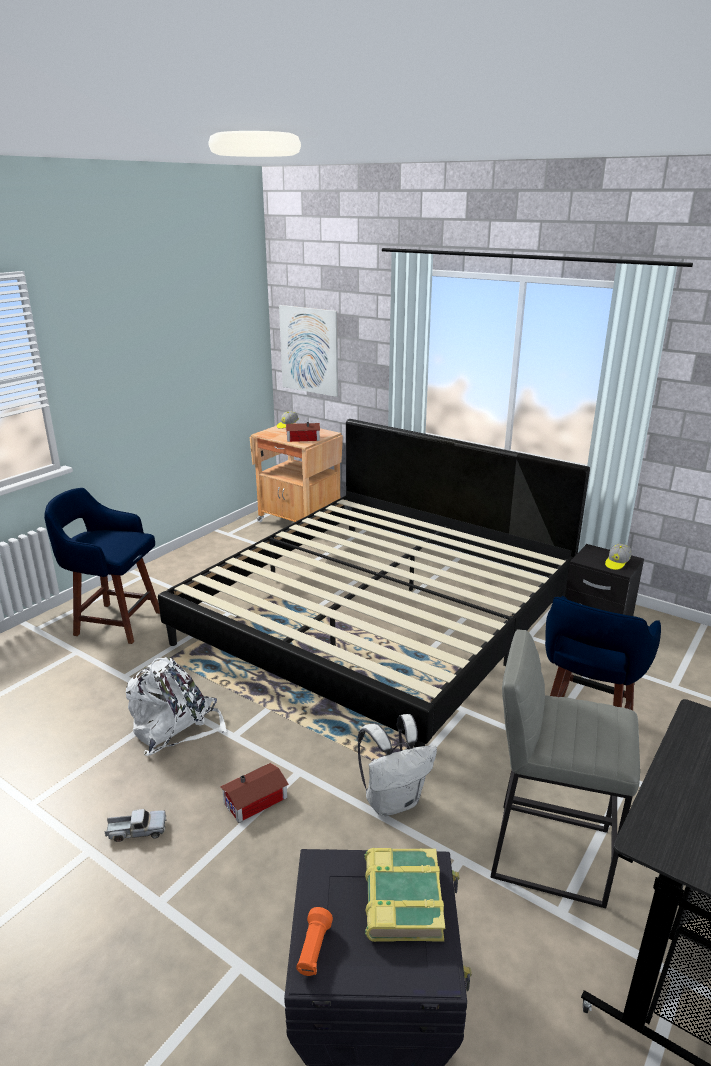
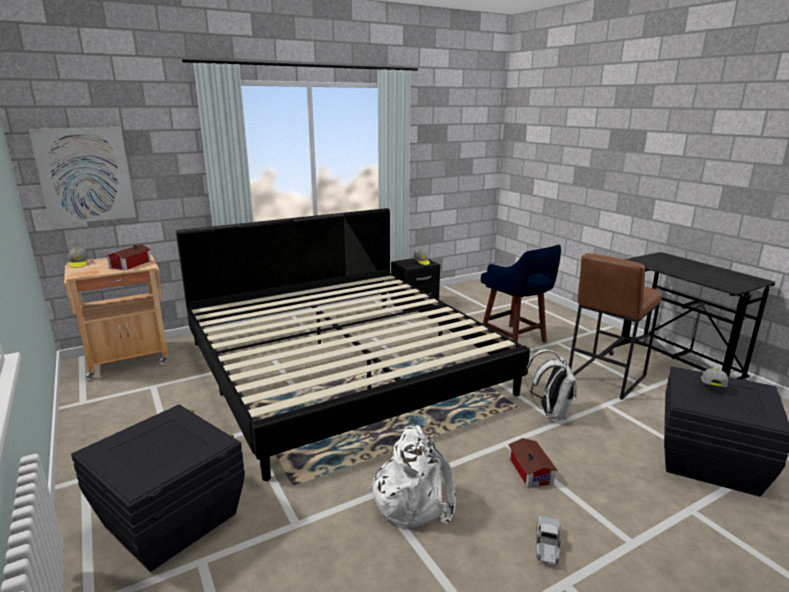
camera: 65 degrees left, 5 degrees down
(115, 623) = (170, 517): blue stool -> black storage box
(313, 950) = (757, 419): orange flashlight -> none
(401, 900) = (712, 385): book -> cap
(548, 852) = (605, 378): grey stool -> brown stool

